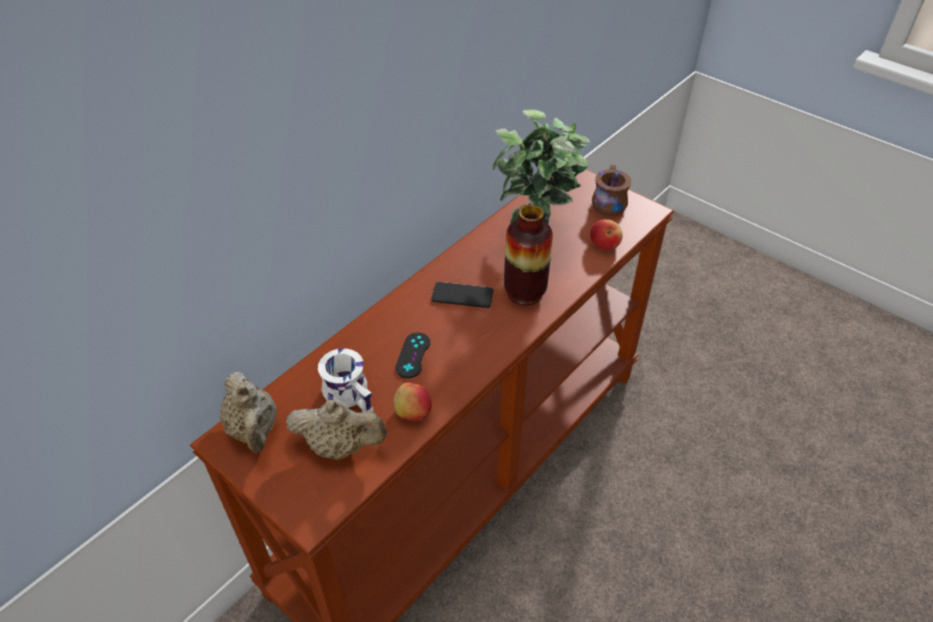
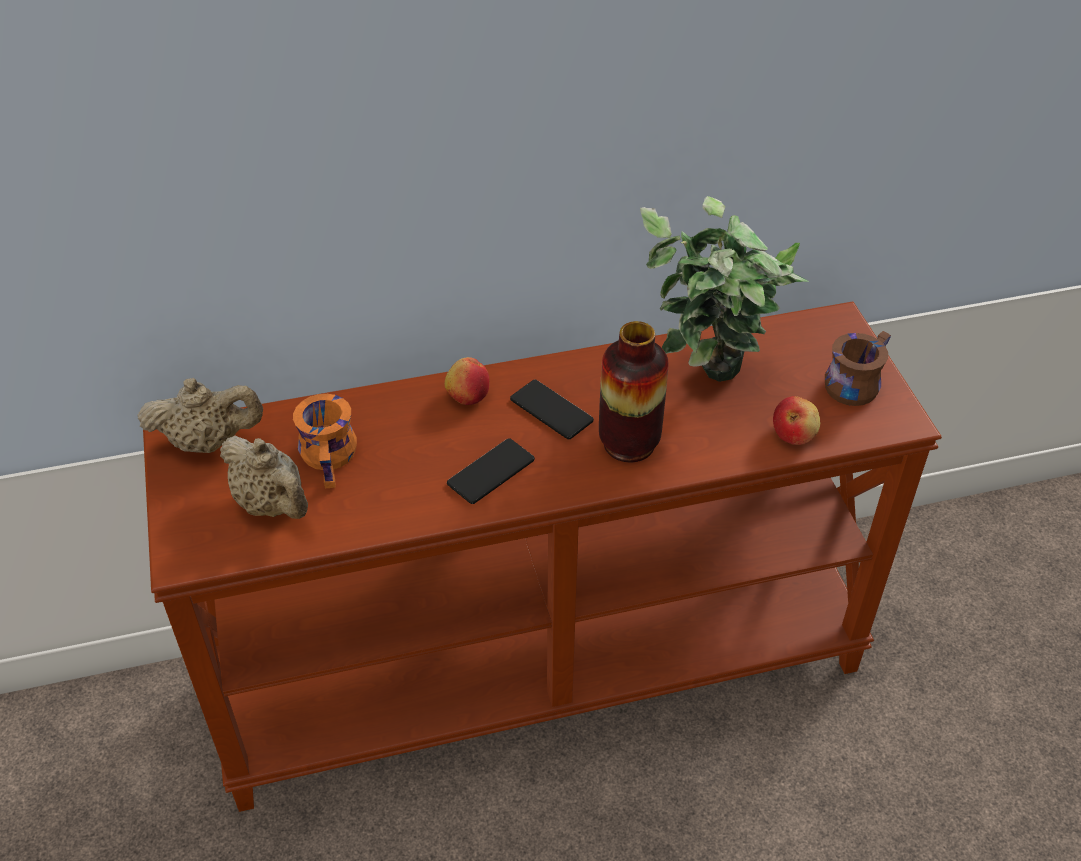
camera: 35 degrees right, 0 degrees up
(254, 430) = (209, 442): beige teapot -> beige teapot turned 105 degrees counterclockwise
(352, 393) = (333, 457): white mug -> orange mug
(412, 412) = (375, 510): apple -> apple (468, 395)
(413, 355) = (432, 449): black game controller -> none
(462, 350) = (491, 472): none -> phone

